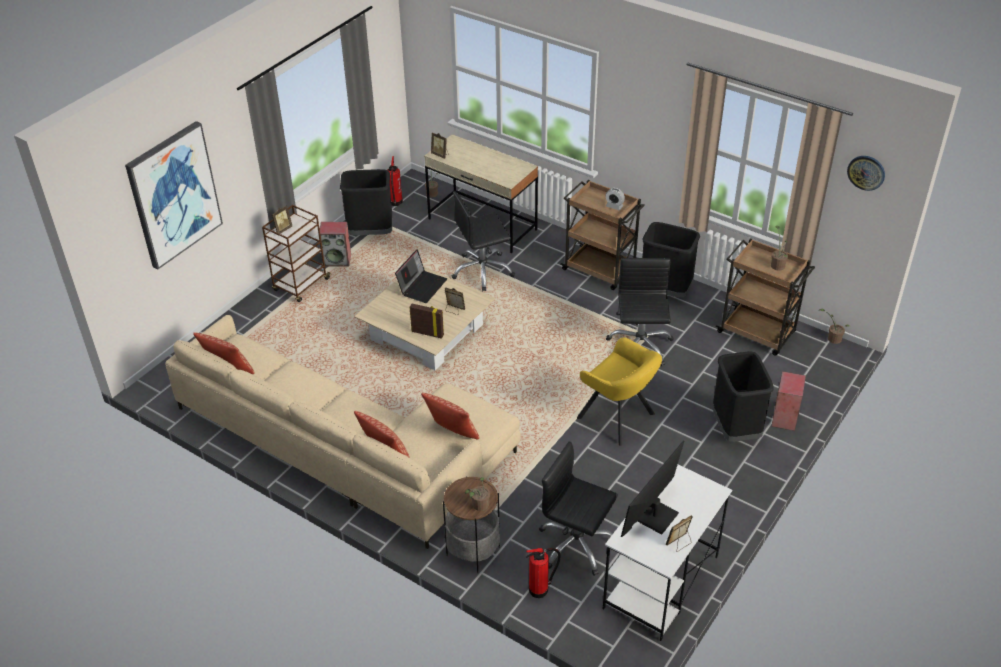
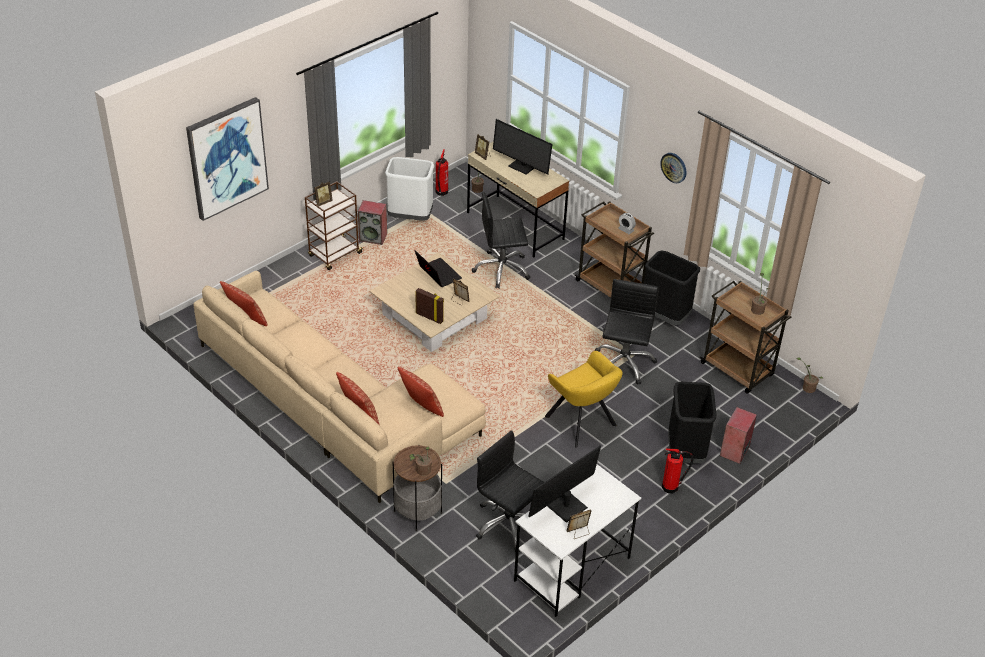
camera: 10 degrees right, 0 degrees up
(370, 233) = (410, 217): black trash can -> white trash can
(422, 286) = (437, 274): laptop -> laptop turned 75 degrees counterclockwise
(485, 158) = (523, 165): none -> monitor
(540, 589) = (465, 555): fire extinguisher -> fire extinguisher (671, 487)
(866, 172) = (842, 237): wall clock -> wall clock (674, 167)

